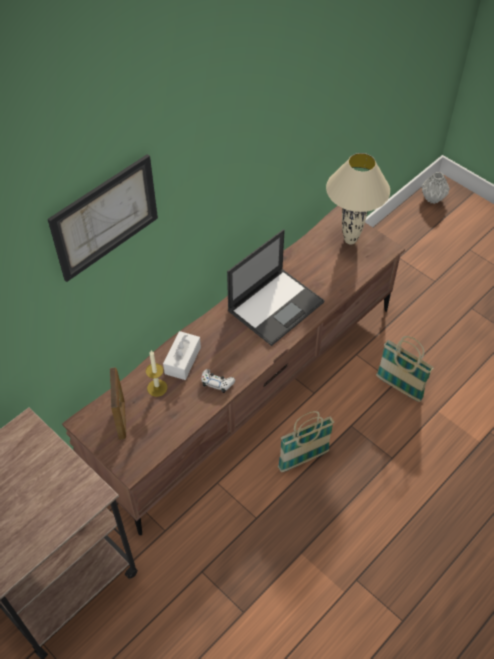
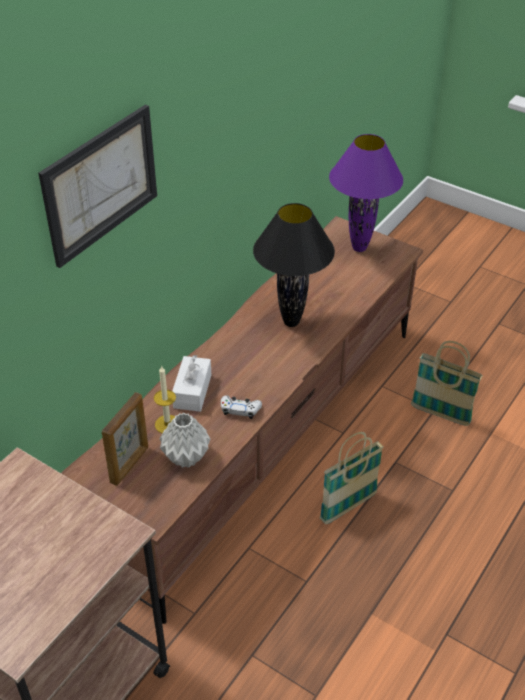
camera: 10 degrees left, 10 degrees down
(121, 419) = (130, 464): picture frame -> picture frame turned 45 degrees clockwise
(276, 306) = (291, 321): laptop -> black table lamp
(350, 240) = (359, 247): beige table lamp -> purple table lamp
(433, 198) = (426, 222): grey vase -> grey vase (187, 458)

